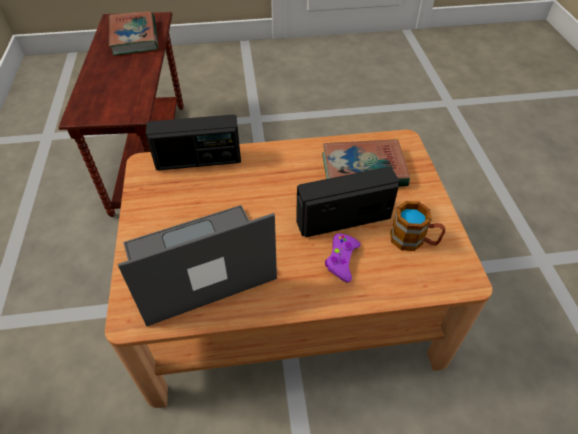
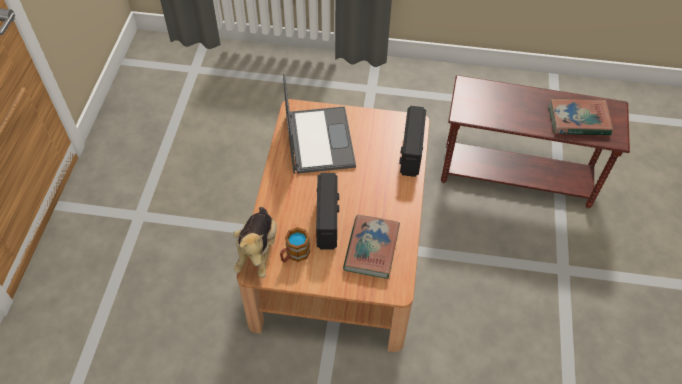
camera: 105 degrees right, 5 degrees up
(341, 260) = (294, 209): purple game controller -> none
(432, 284) = (258, 251): none -> plush toy

